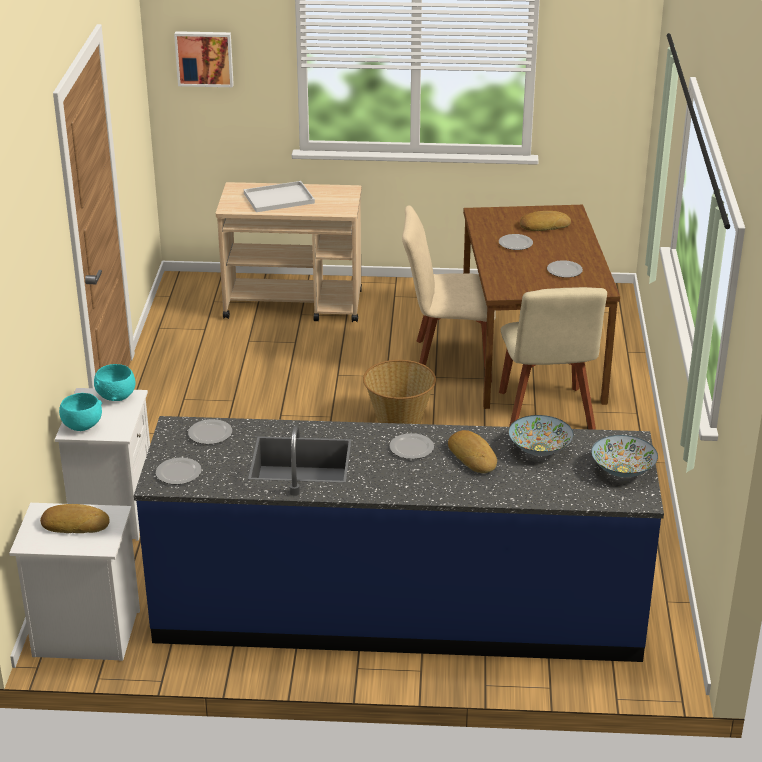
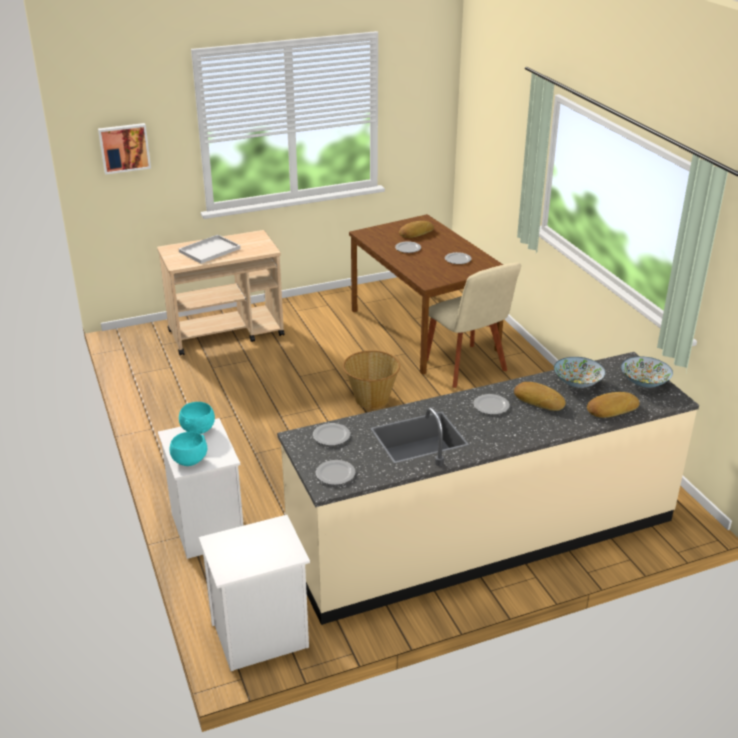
camera: 25 degrees left, 0 degrees up
(75, 524) = (253, 543): bread -> bread (611, 408)
(398, 609) = (482, 536): blue counter -> beige counter
(447, 361) = (370, 347): beige chair -> none

